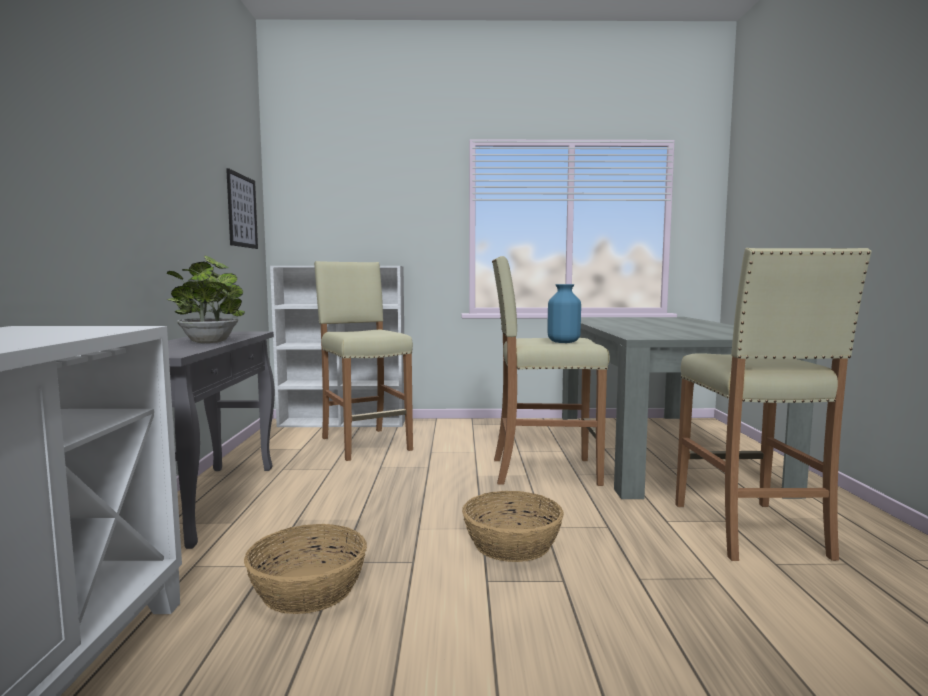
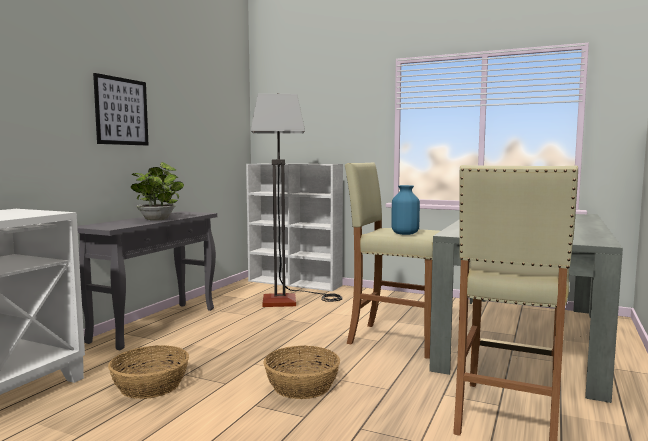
camera: 25 degrees right, 0 degrees up
(242, 211) = (223, 125): picture -> picture (122, 111)
(365, 443) = (291, 300): beige stool -> floor lamp

